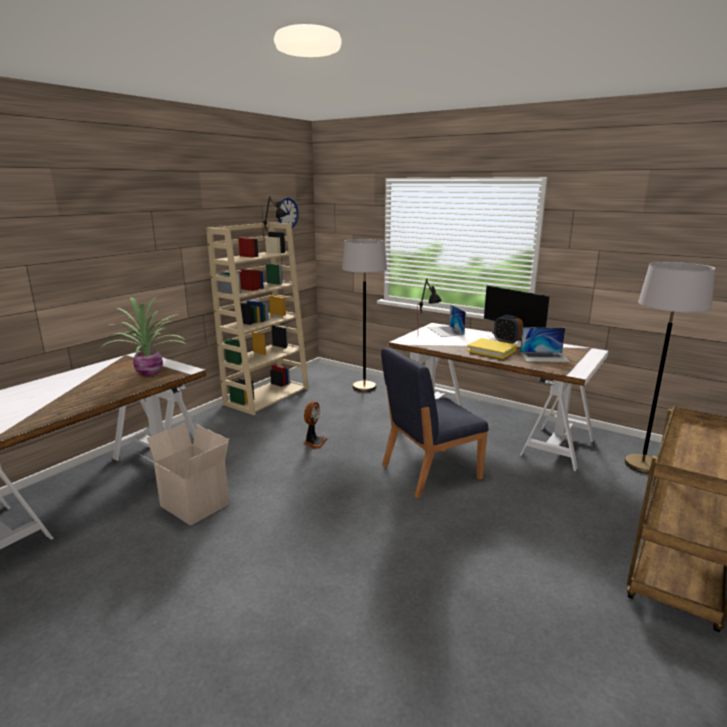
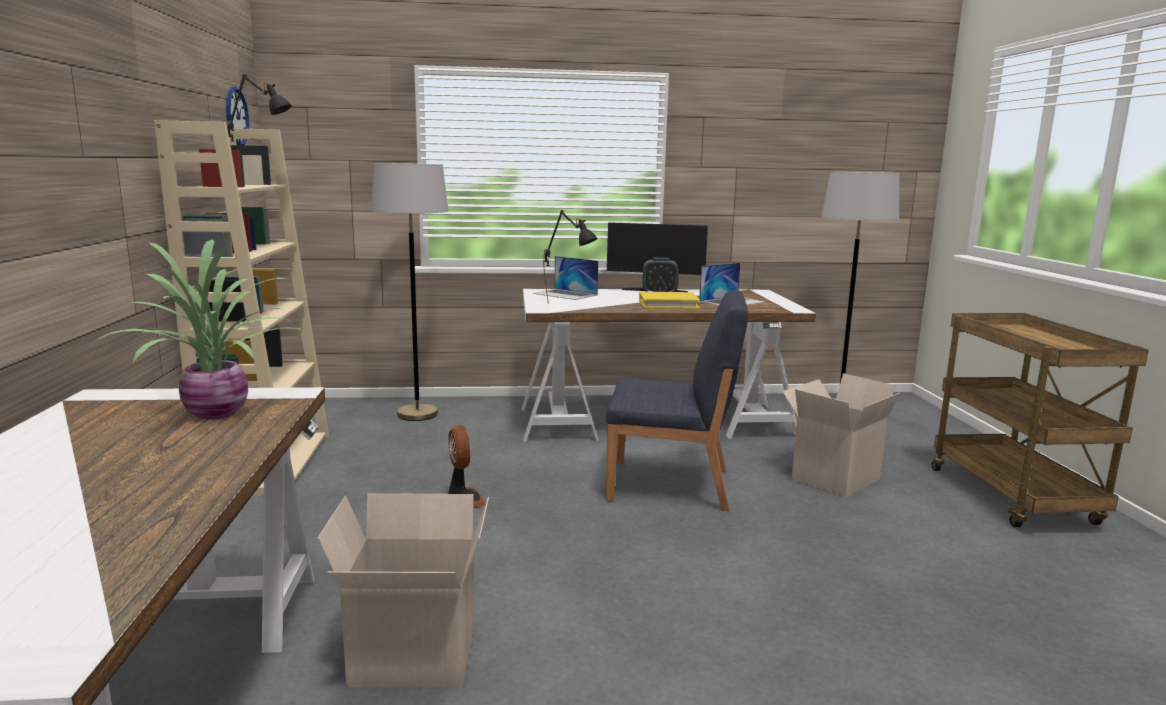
camera: 40 degrees left, 5 degrees down
(429, 472) = (671, 485): blue chair -> blue chair turned 105 degrees counterclockwise
(547, 506) = (834, 477): none -> cardboard box

